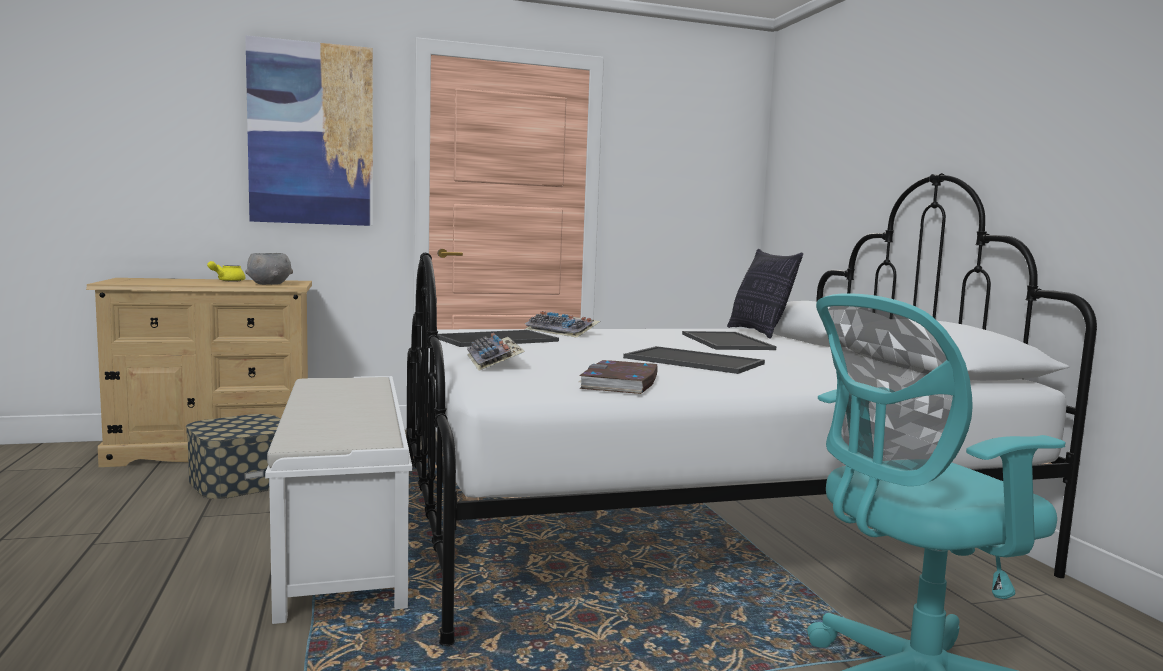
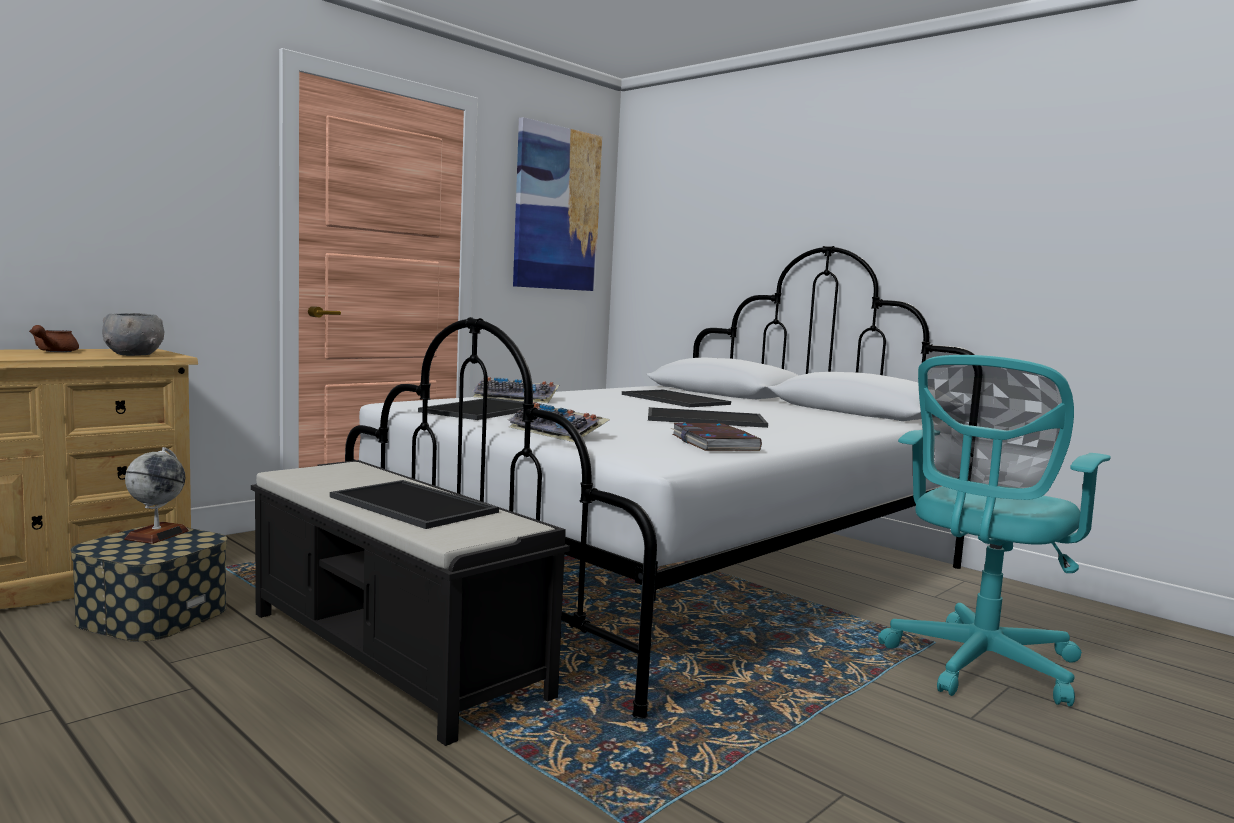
camera: 30 degrees left, 0 degrees up
(227, 281) = (53, 351): yellow teapot -> brown teapot
(252, 421) = (157, 535): none -> globe
(311, 134) = (151, 157): picture -> picture (556, 209)
(336, 413) = (409, 504): none -> tray
(344, 542) = (394, 654): white bench -> black bench
(759, 333) = (673, 389): pillow -> none

